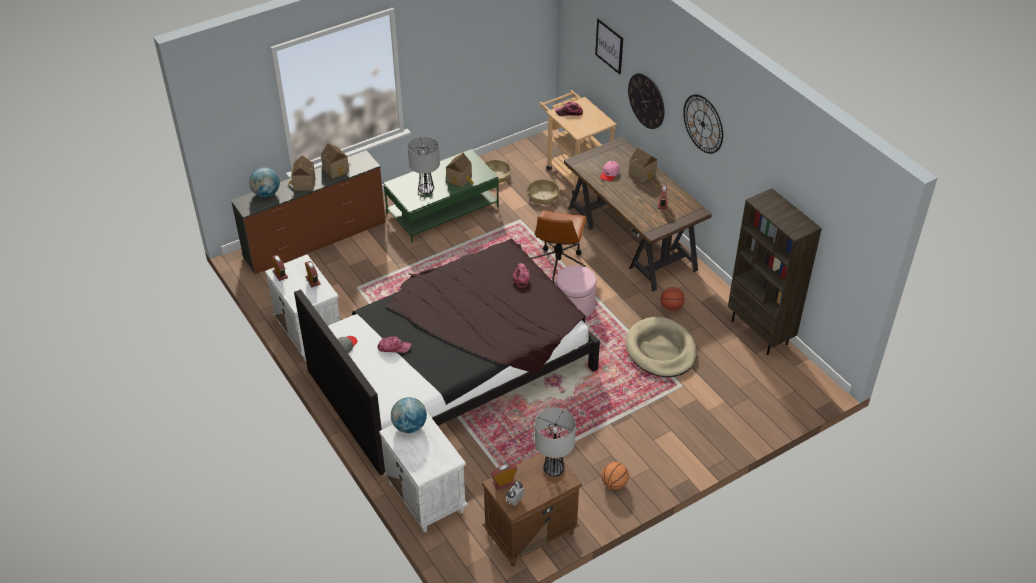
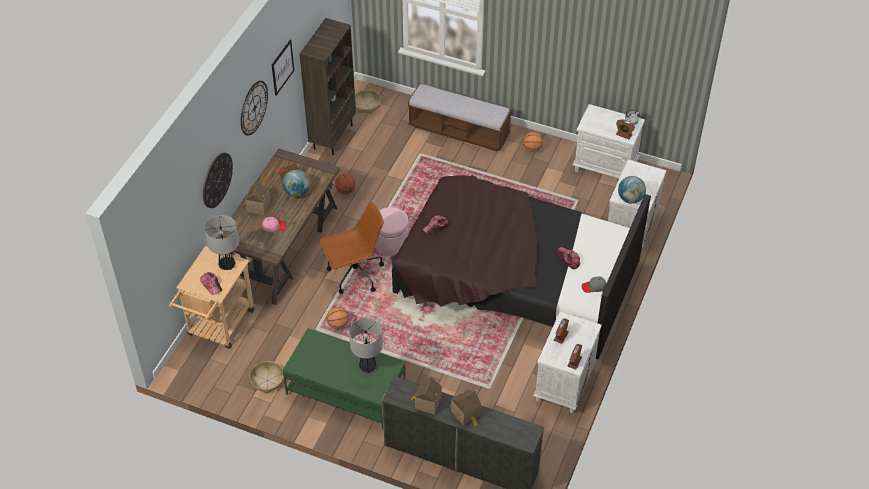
camera: 125 degrees left, 5 degrees up
(266, 193) = (501, 432): globe -> globe (297, 192)
(460, 179) = (333, 351): toy house -> none
(512, 233) = (338, 324): none -> basketball
(530, 534) = (605, 167): brown nightstand -> white nightstand
(543, 196) = (270, 330): basket -> basket (367, 105)
(553, 470) = (592, 119): table lamp -> table lamp (227, 265)
(609, 46) = (180, 206): picture -> picture (282, 67)
(660, 350) = (395, 177): beige dog bed -> none
(693, 436) = (459, 131): none -> bench

